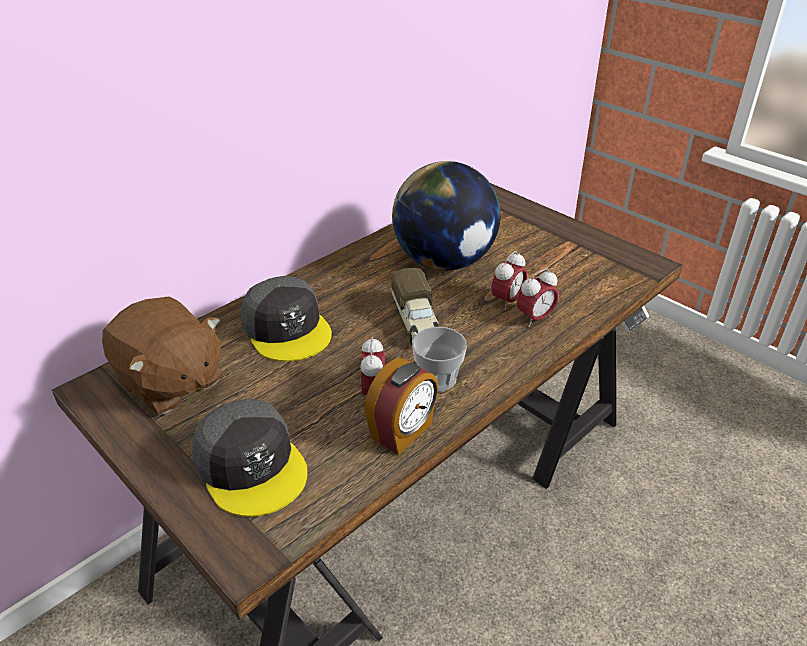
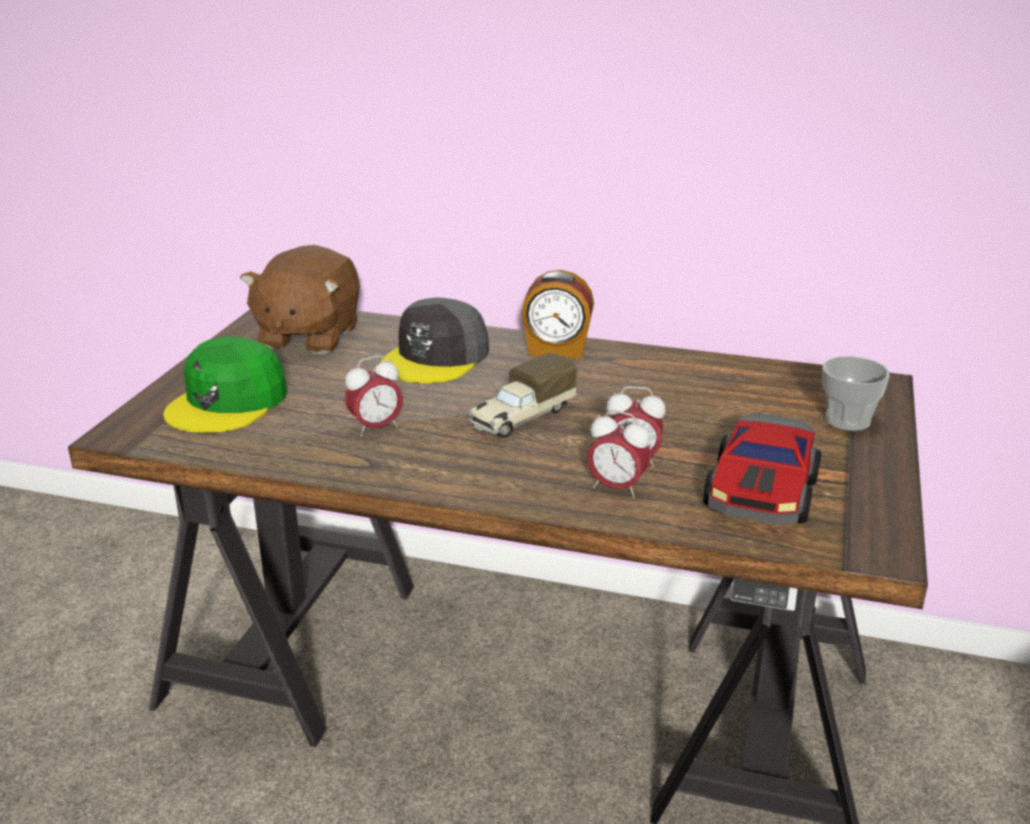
camera: 60 degrees right, 10 degrees down
(251, 465) = (228, 402): grey cap -> green cap
(403, 432) = (328, 459): alarm clock -> alarm clock (557, 351)
(438, 379) = (431, 456): cup -> cup (847, 420)
(444, 262) = (666, 402): globe -> none
(571, 272) = (762, 491): none -> toy car

